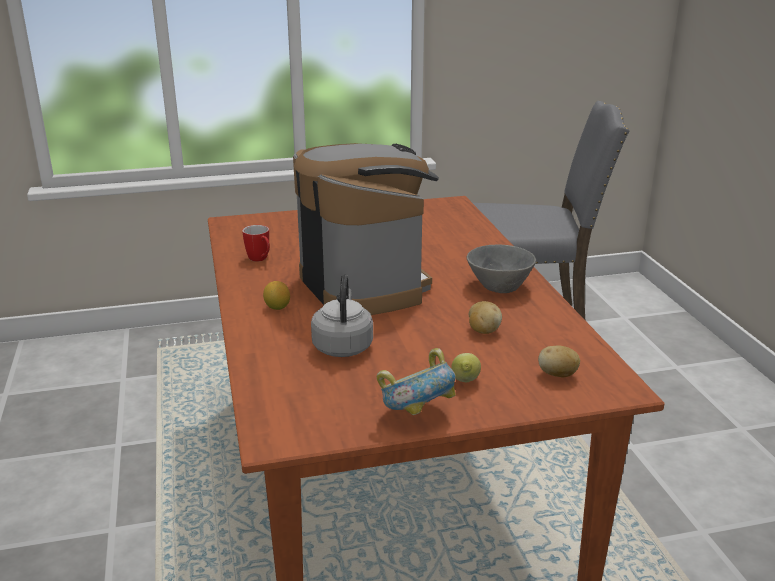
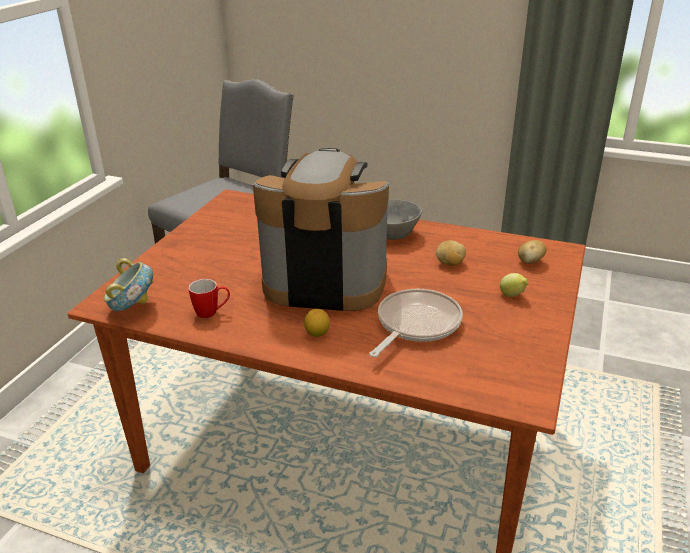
camera: 55 degrees left, 5 degrees up
(343, 345) = (415, 324): grey kettle -> frying pan
(417, 415) = (541, 328): bowl -> bowl (133, 308)

